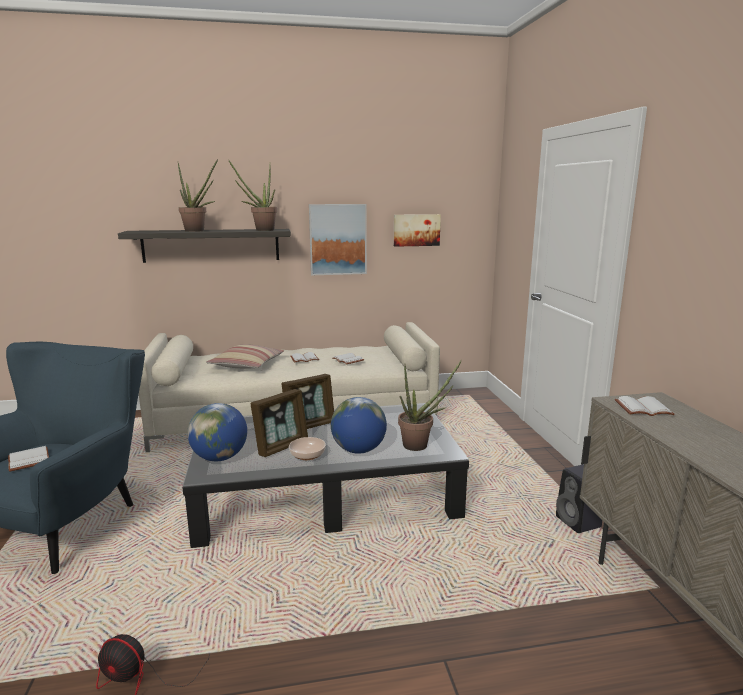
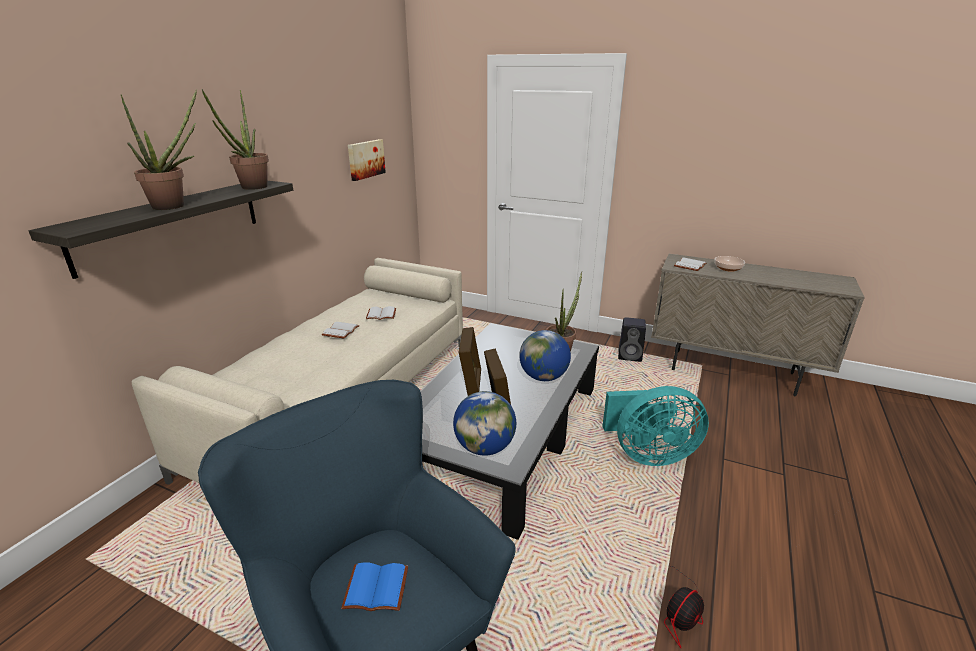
camera: 55 degrees left, 10 degrees up
(27, 460) = (374, 590): white book -> blue book
(247, 365) = (298, 364): pillow -> none
(308, 455) = (528, 401): bowl -> bowl (727, 268)
(338, 239) = (306, 183): picture -> none
(385, 591) = (648, 454): none -> turquoise fan

